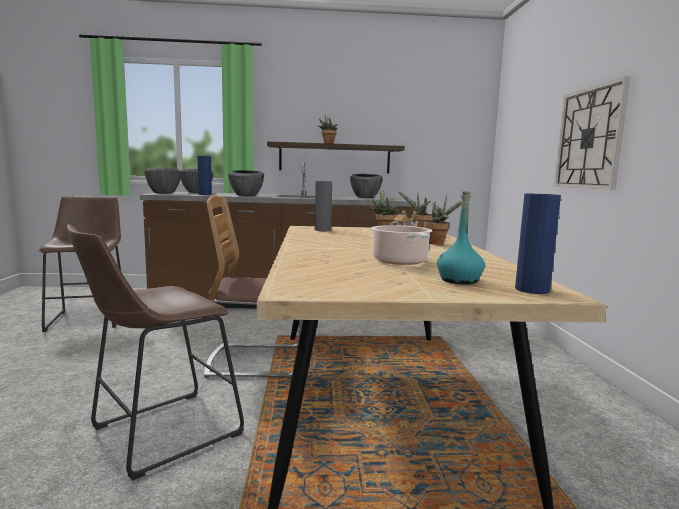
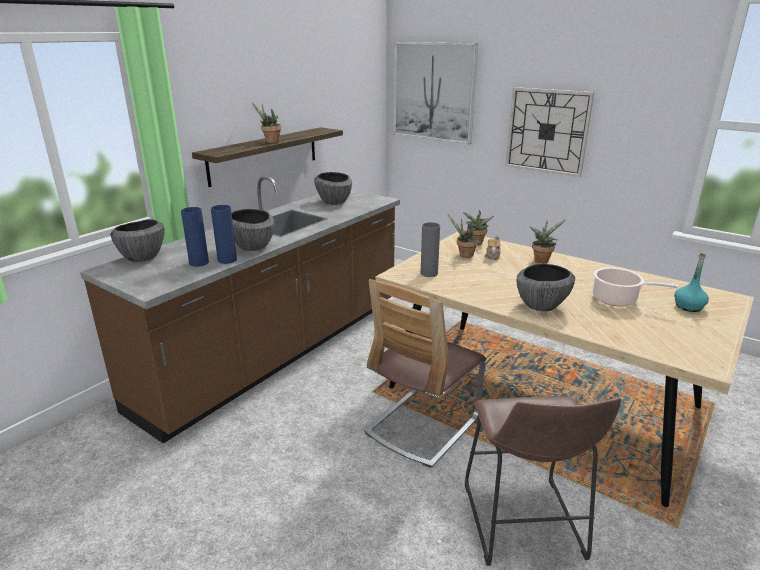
camera: 50 degrees left, 15 degrees up
(89, 318) = (131, 509): brown stool -> none
(164, 193) = (140, 282): bowl -> bowl (541, 306)
(518, 120) = (433, 92): none -> picture
(532, 290) = (719, 299): blue vase -> blue vase (227, 260)

